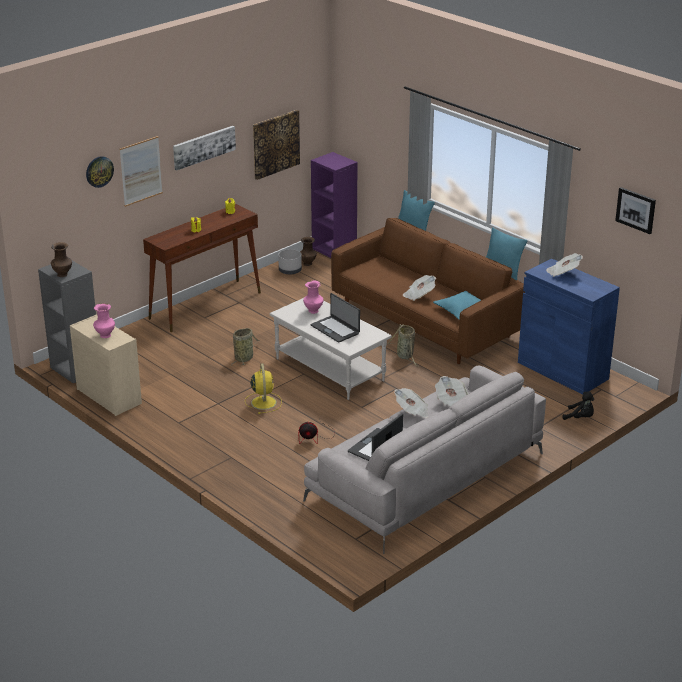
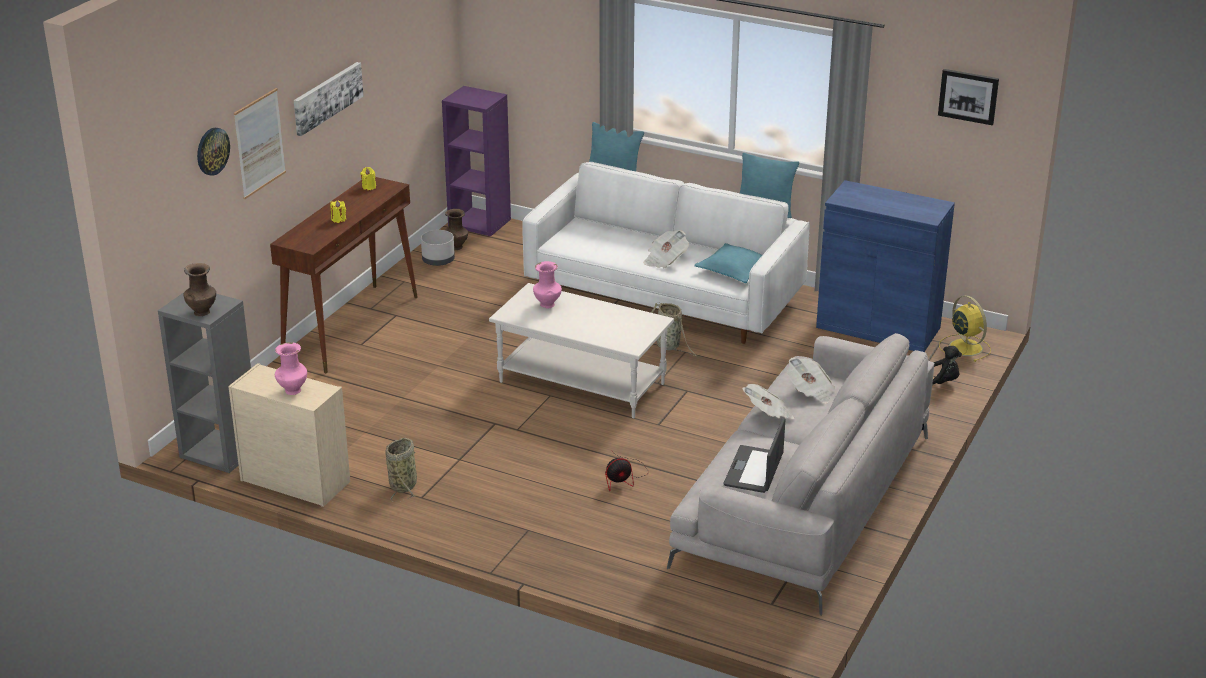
camera: 20 degrees left, 0 degrees up
(244, 358) = (454, 389): basket -> basket (404, 484)
(263, 402) = (521, 444): yellow fan -> yellow fan (964, 347)
(275, 144) = (403, 82): picture -> none
(335, 329) = (595, 324): laptop -> none
(426, 321) = (664, 296): brown sofa -> white sofa
(563, 273) = (873, 196): newspaper -> none

